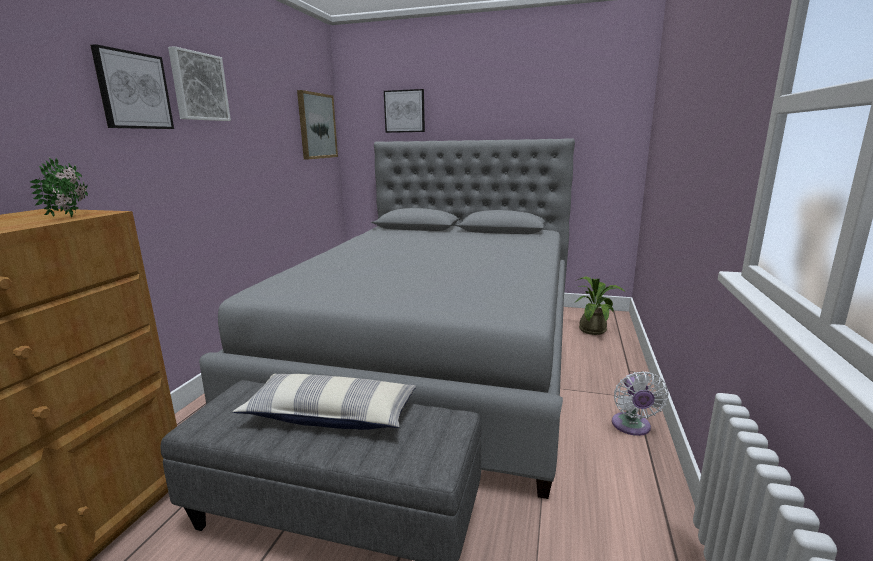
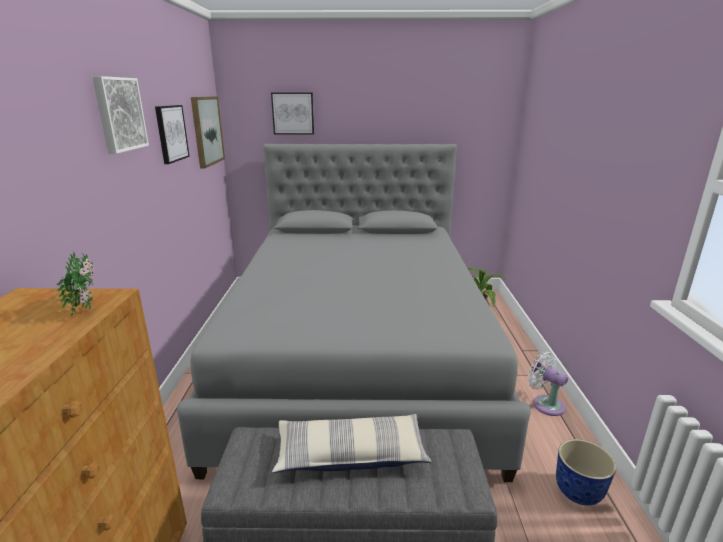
camera: 15 degrees left, 5 degrees up
(133, 90) = (69, 133): picture -> picture (171, 133)
(630, 525) = (578, 493): none -> planter
(632, 427) = (545, 404): white fan -> white fan turned 150 degrees clockwise

